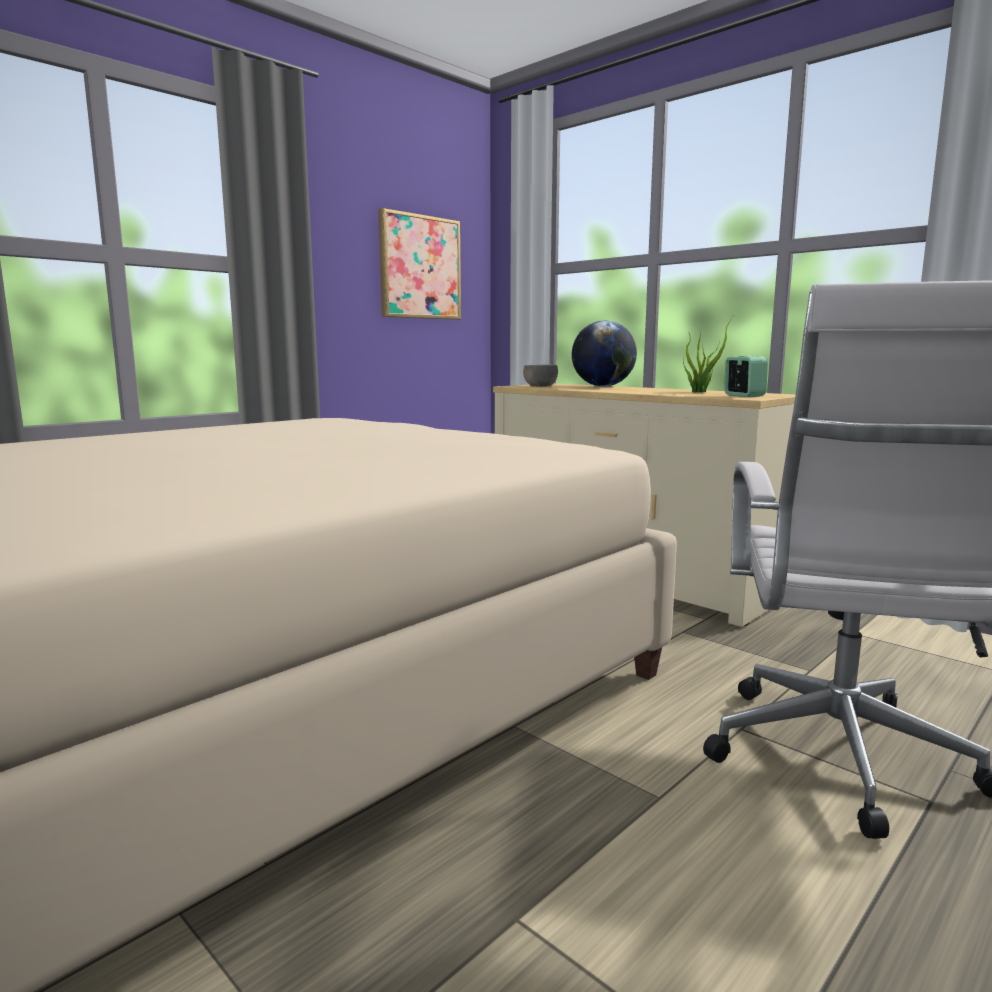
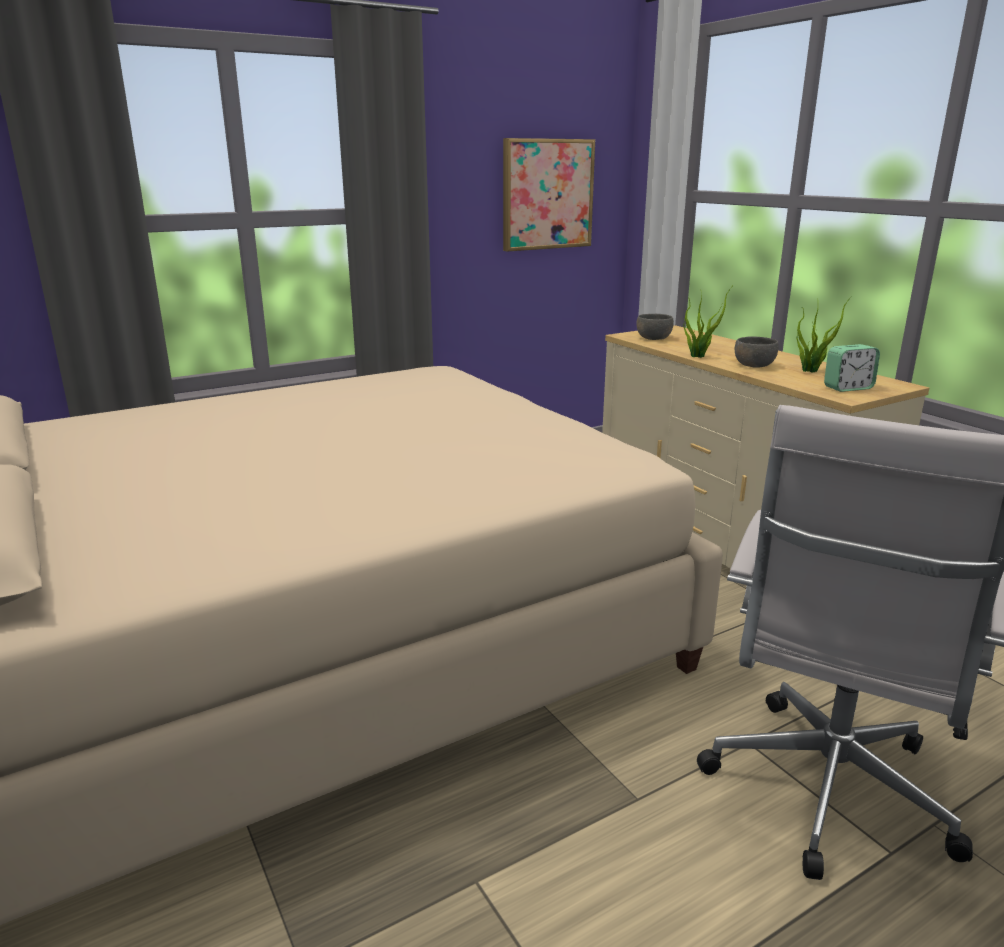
camera: 15 degrees right, 10 degrees up
(593, 390) = (699, 356): none -> potted plant
(602, 386) = (720, 342): globe -> none
(647, 391) = (753, 365): none -> grey bowl
(743, 395) = (848, 388): alarm clock -> alarm clock turned 75 degrees clockwise

